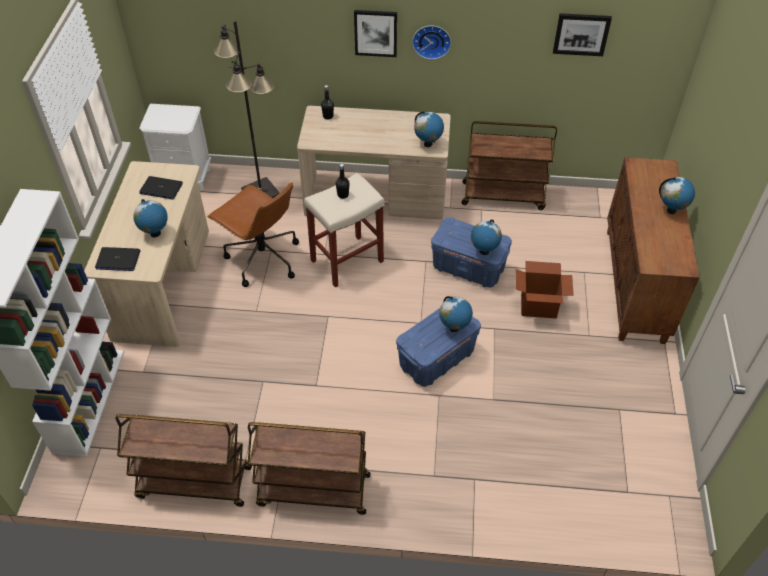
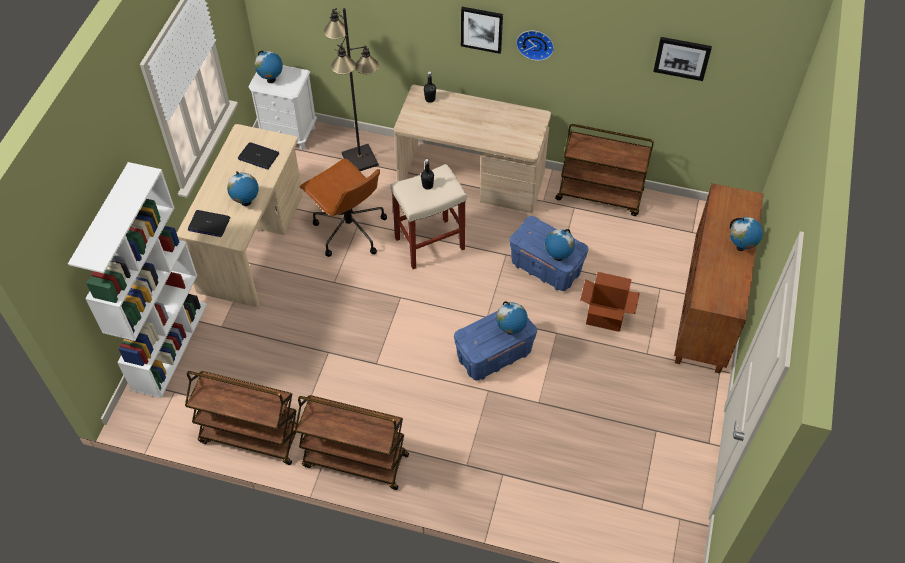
camera: 10 degrees right, 5 degrees up
(428, 144) = (521, 142): globe -> globe (271, 80)

